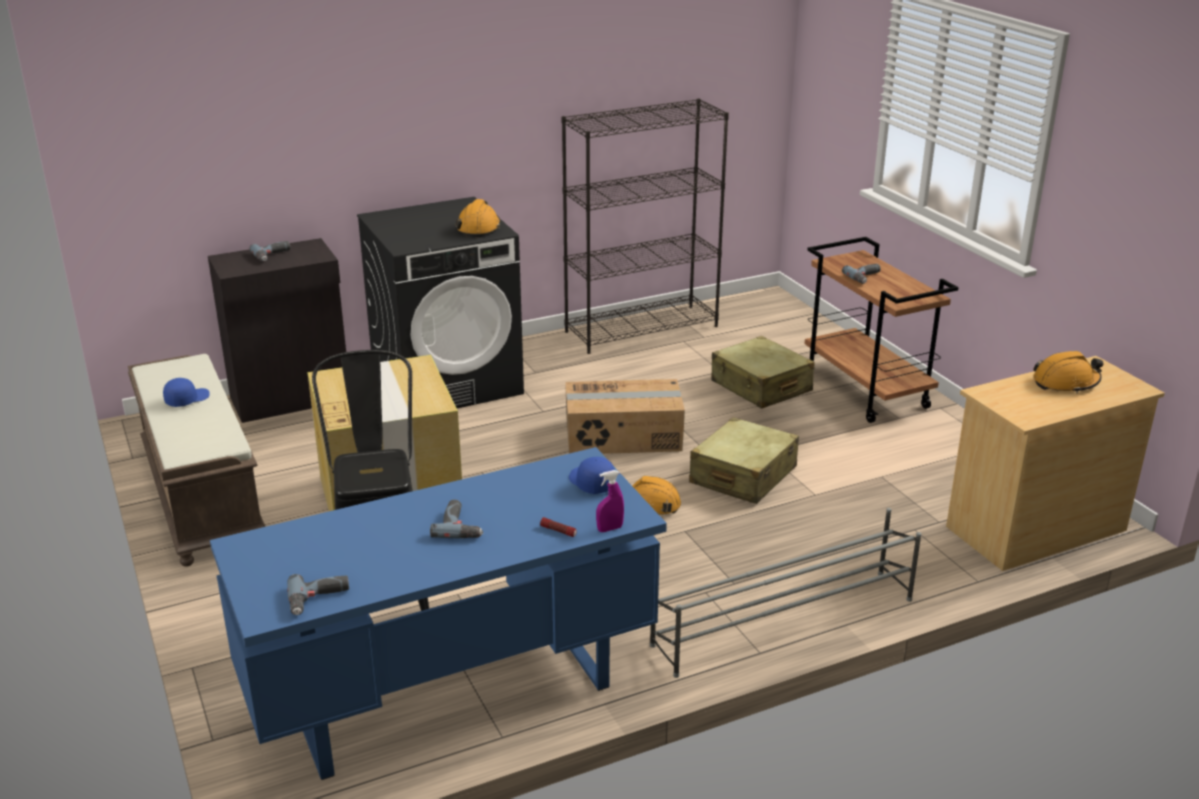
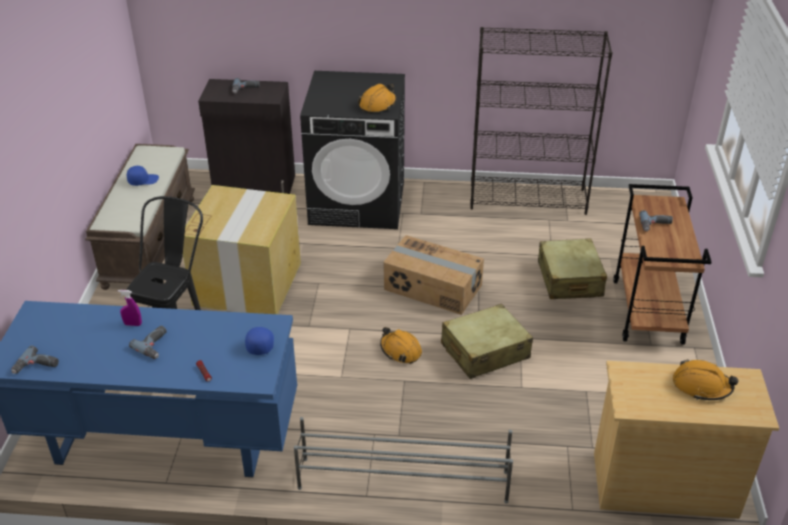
camera: 30 degrees right, 10 degrees up
(610, 529) = (234, 384): purple spray bottle -> purple spray bottle (133, 324)

